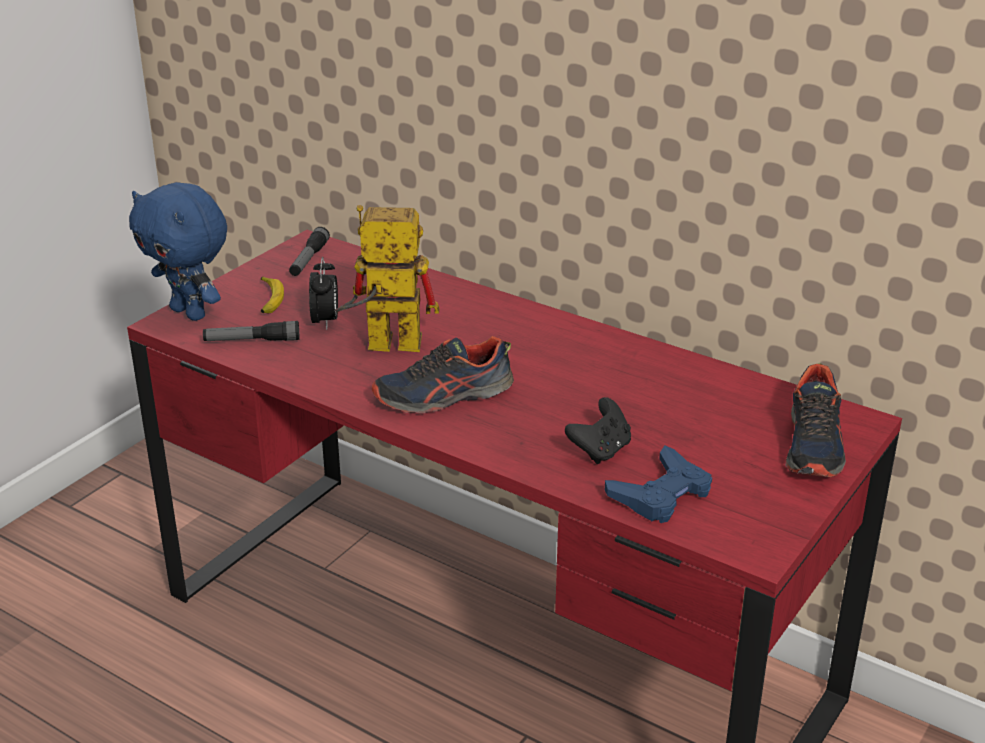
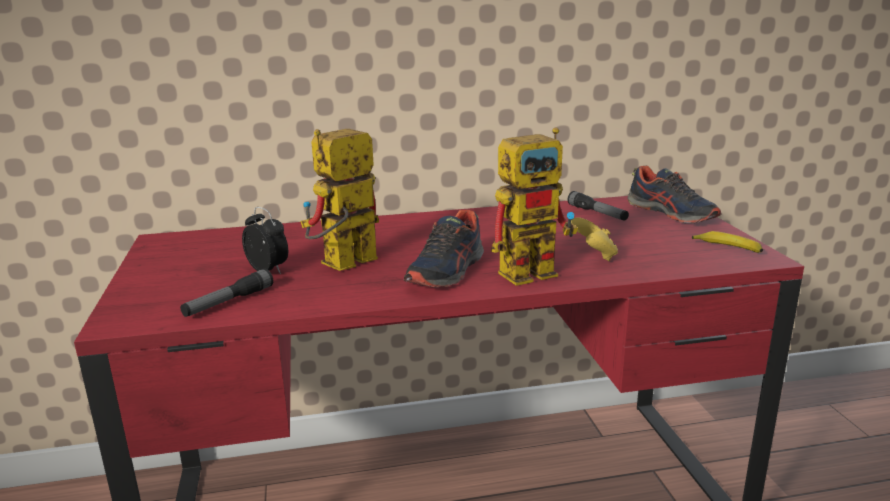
camera: 45 degrees left, 10 degrees down
(190, 313) = (129, 309): blue plush toy -> none
(269, 300) = (191, 277): banana -> banana (727, 248)
(309, 260) = (178, 247): flashlight -> flashlight (597, 213)
(514, 436) = (535, 270): none -> toy robot
(600, 450) = (594, 255): black game controller -> yellow game controller
(661, 494) = (668, 258): blue game controller -> none

